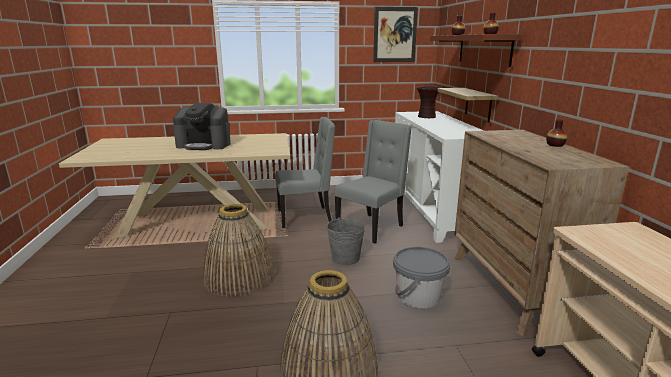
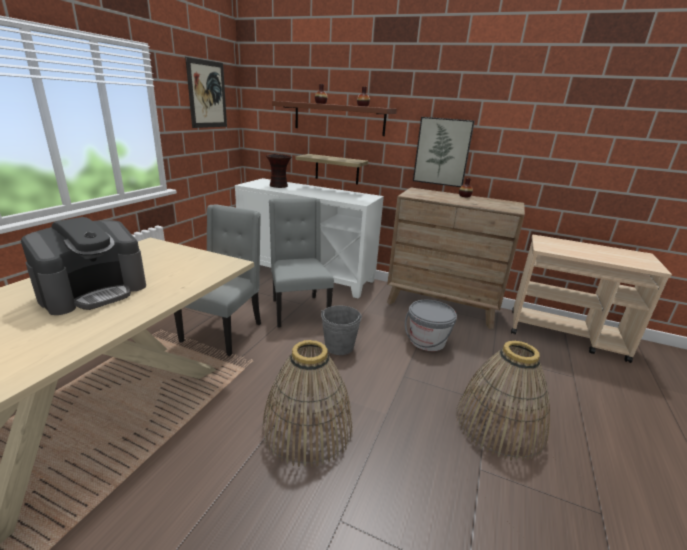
camera: 60 degrees left, 5 degrees up
(553, 85) = (442, 152): none -> picture

